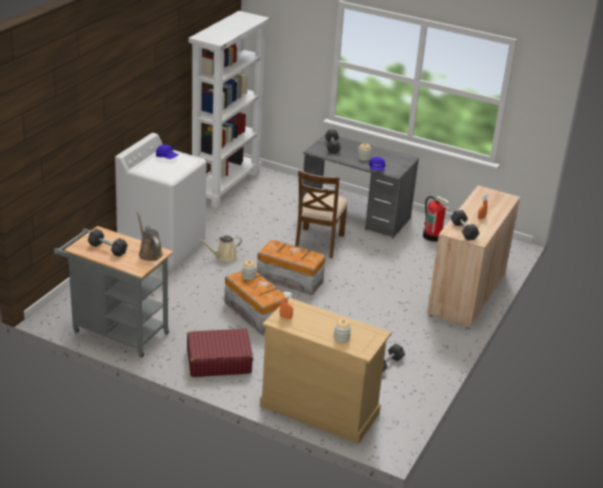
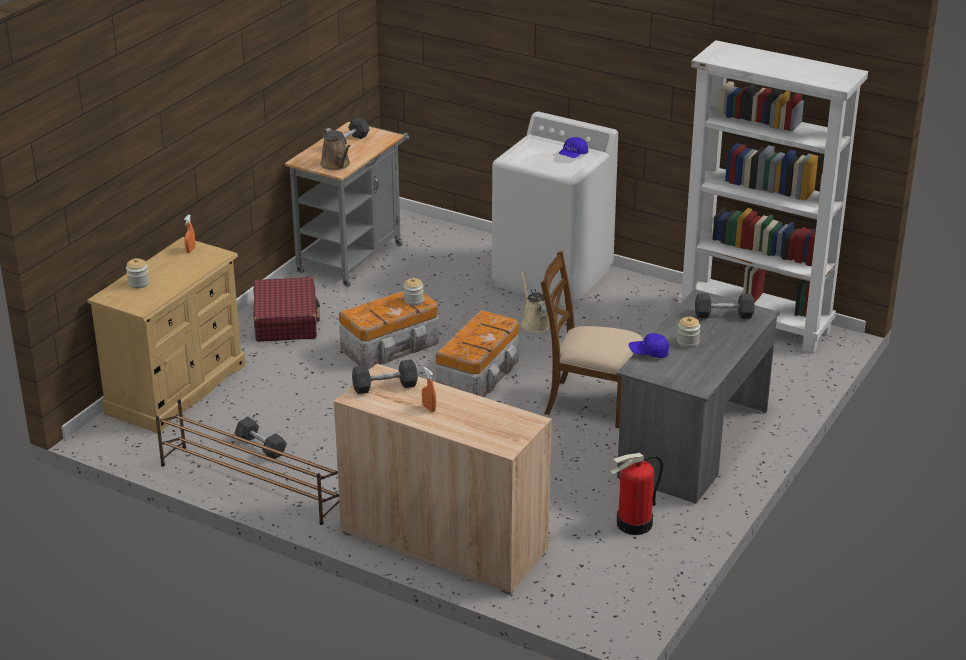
camera: 95 degrees right, 0 degrees up
(149, 253) = (336, 165): brown watering can -> brown watering can turned 90 degrees clockwise
(430, 366) = (250, 484): none -> brown shoe rack

